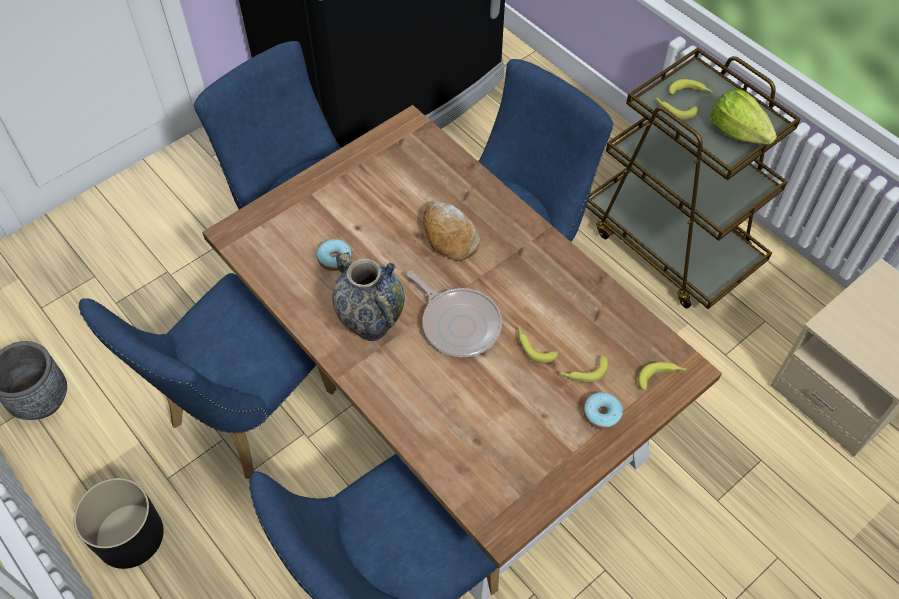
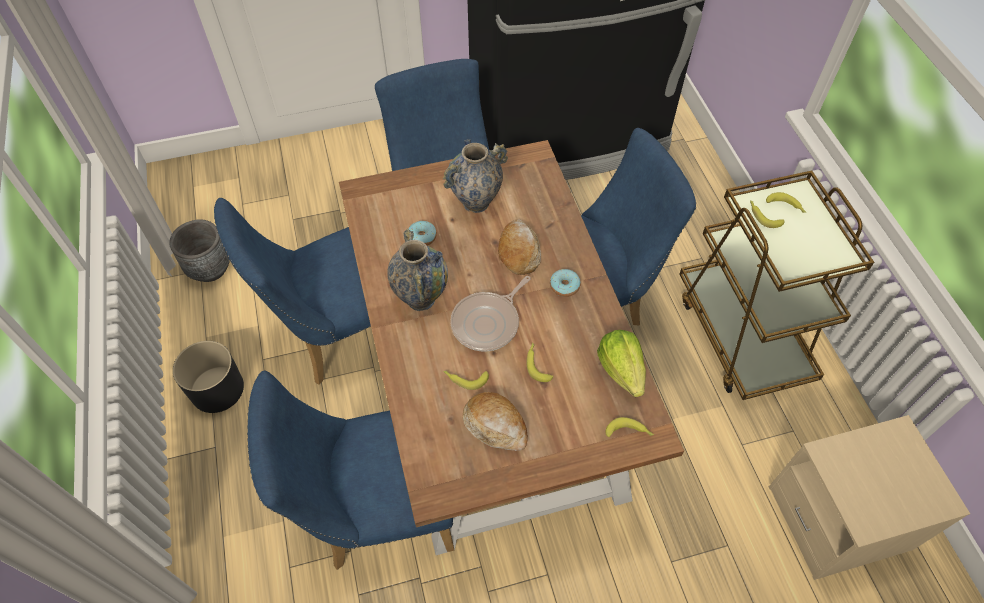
camera: 25 degrees right, 0 degrees up
(373, 200) = (476, 203): none -> vase
(458, 323) = (488, 323): frying pan -> frying pan turned 60 degrees clockwise
(526, 427) = (496, 426): none -> bread
(583, 372) = (566, 401): banana -> banana (465, 378)
(601, 414) = (562, 441): donut -> donut (564, 286)
(737, 132) = (810, 254): lettuce -> lettuce (621, 370)

